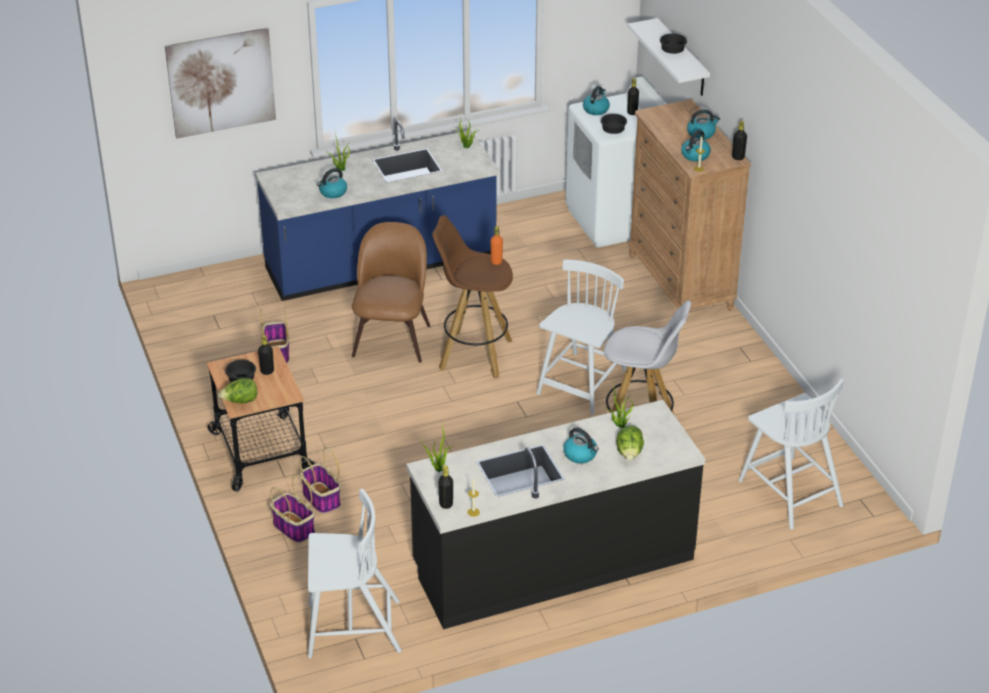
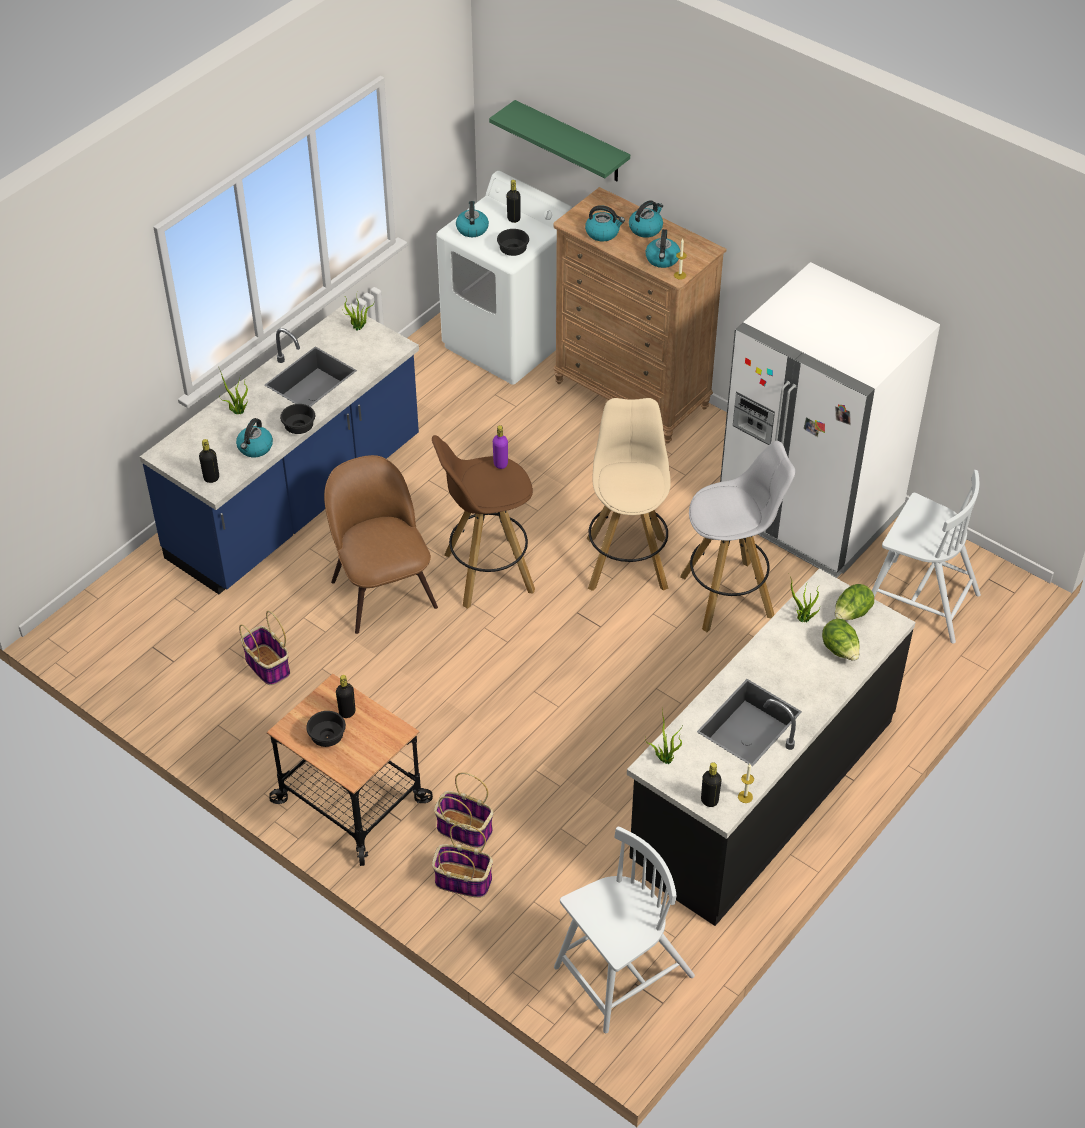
camera: 30 degrees left, 10 degrees up
(221, 82) = (77, 365): picture -> none
(240, 401) = (349, 766): lettuce -> lettuce (851, 614)
(496, 261) = (500, 464): orange bottle -> purple bottle
(580, 455) = (794, 674): kettle -> kettle (603, 233)
(582, 384) = (626, 562): white chair -> beige stool
(673, 51) = (569, 139): black bowl -> black bowl (300, 427)
(682, 58) = (571, 142): white shelf -> green shelf
(738, 157) = (707, 245): black bottle -> black bottle (211, 478)
(751, 404) = (809, 513): none -> white fridge

